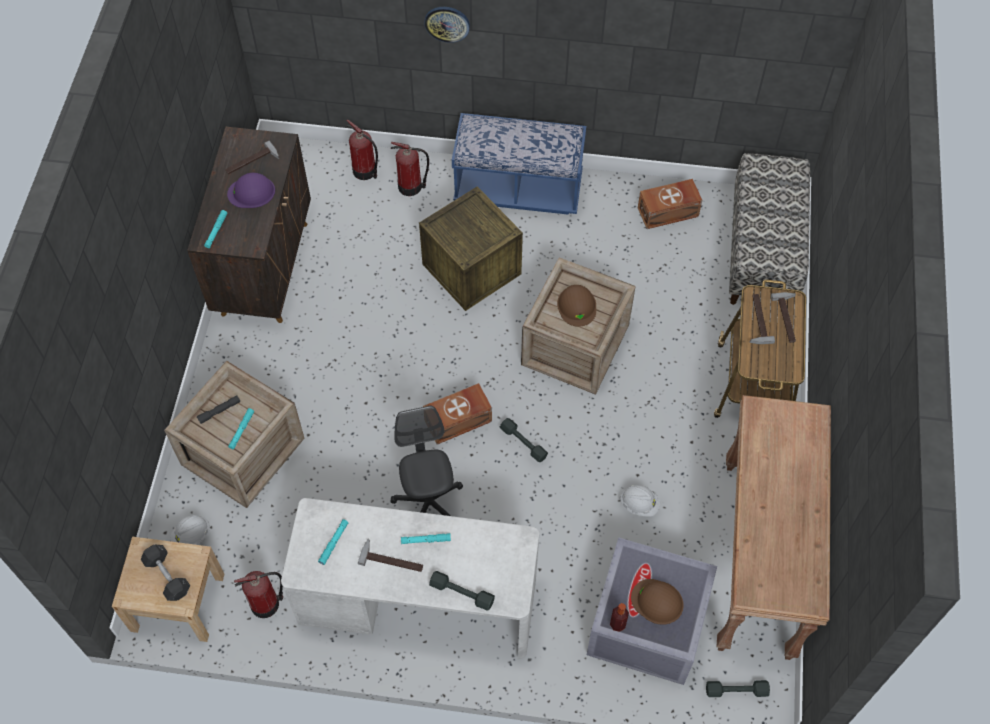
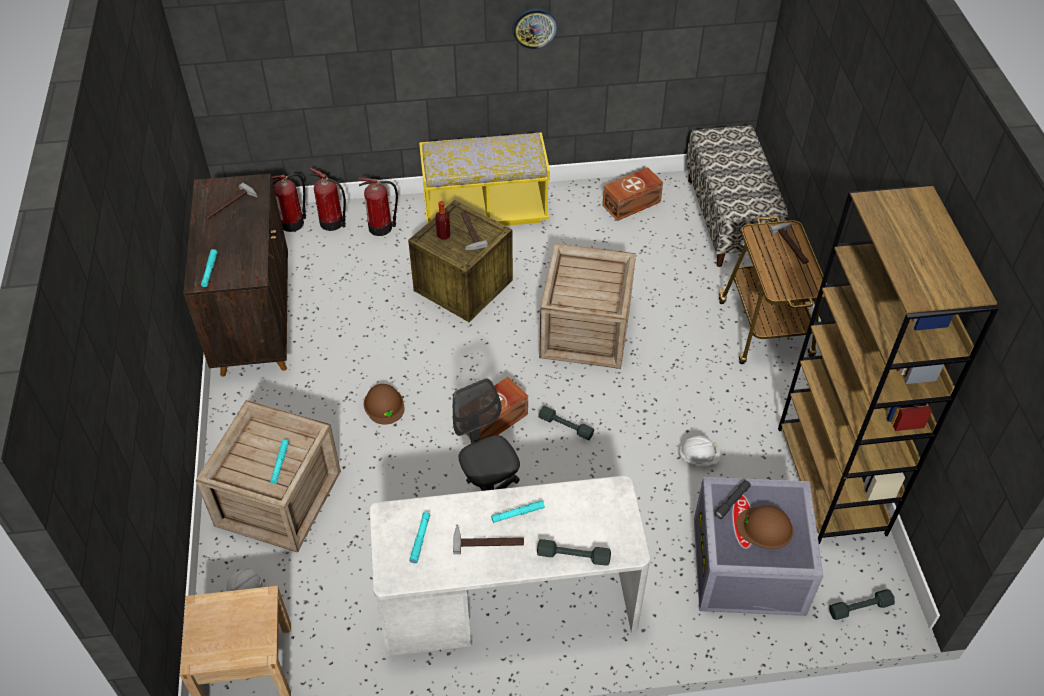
camera: 15 degrees left, 10 degrees down
(167, 576) = (237, 627): grey dumbbell -> none
(219, 411) = (250, 450): grey flashlight -> grey flashlight (732, 501)
(251, 192) = (237, 230): purple hard hat -> none
(266, 603) = (346, 643): fire extinguisher -> fire extinguisher (293, 223)
(447, 23) = (398, 43): wall clock -> wall clock (534, 28)
(518, 189) = (485, 210): blue bench -> yellow bench
(577, 306) = (585, 282): brown hard hat -> brown hard hat (384, 405)
(617, 624) = (734, 558): bottle -> bottle (443, 235)
(757, 319) = (765, 251): hammer -> hammer (468, 231)
(758, 560) = (832, 481): brown console table -> brown bookcase

